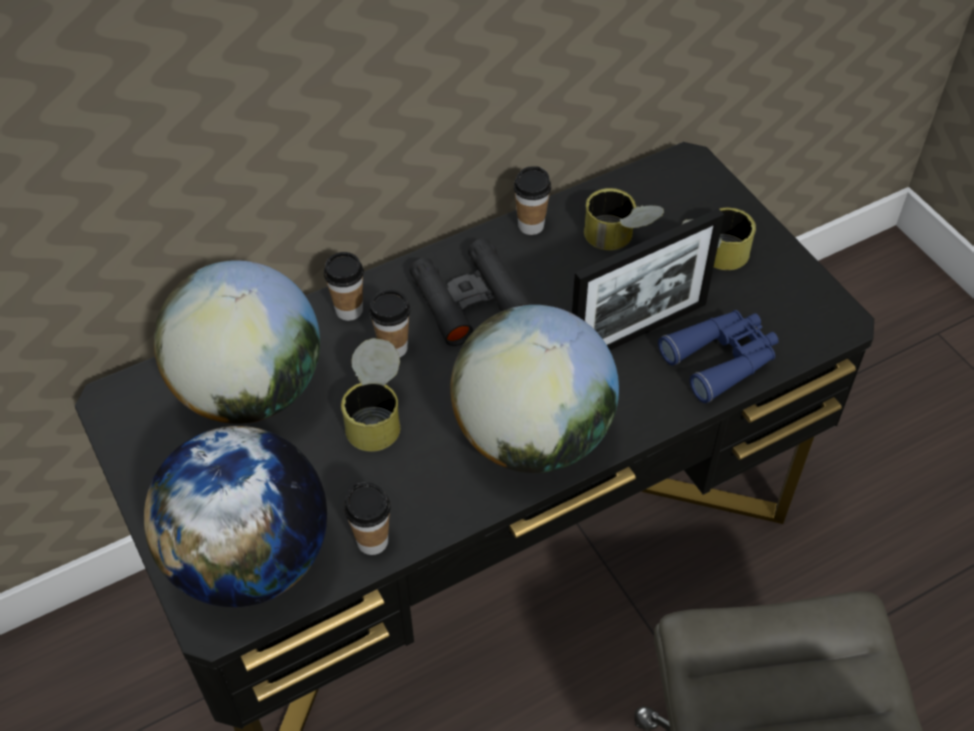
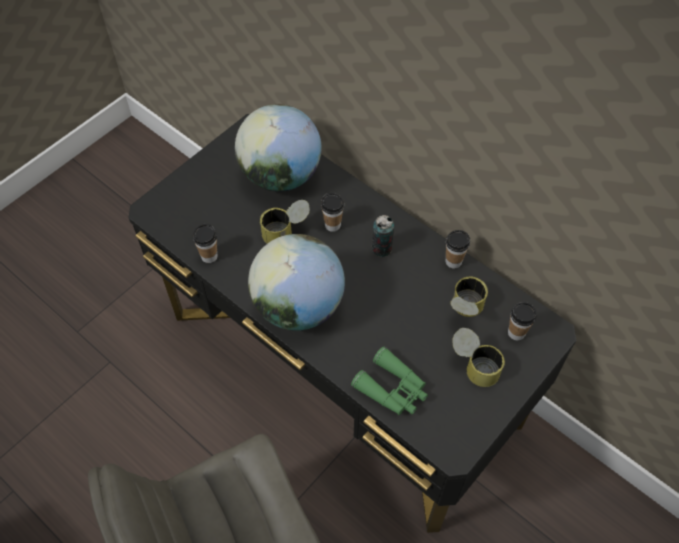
camera: 70 degrees right, 5 degrees up
(251, 559) = (184, 212): globe -> none
(349, 310) = (350, 197): cup -> cup (516, 332)
(469, 300) = (381, 248): black binoculars -> can
(638, 332) = (394, 339): picture frame -> none
(722, 359) = (393, 389): blue binoculars -> green binoculars

